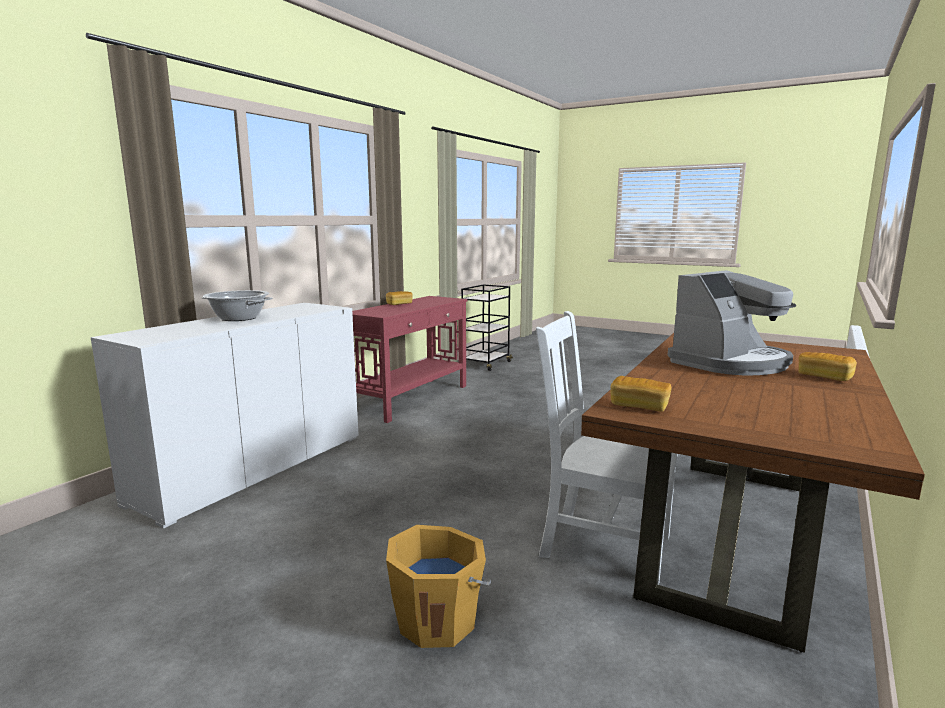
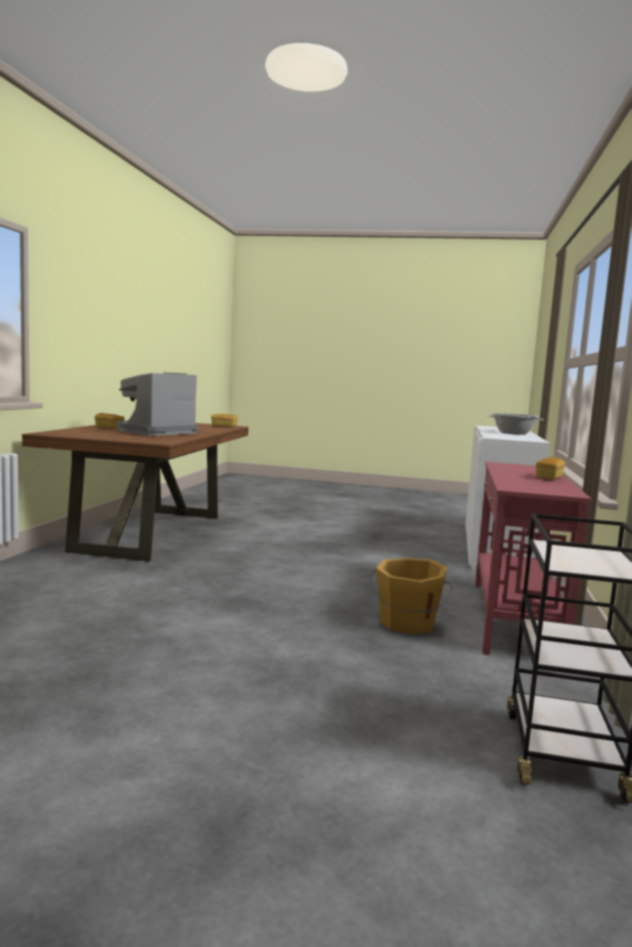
camera: 160 degrees right, 5 degrees down
(438, 620) = (298, 514): orange bucket -> orange bucket (407, 623)
(600, 544) = (232, 529): white chair -> none

